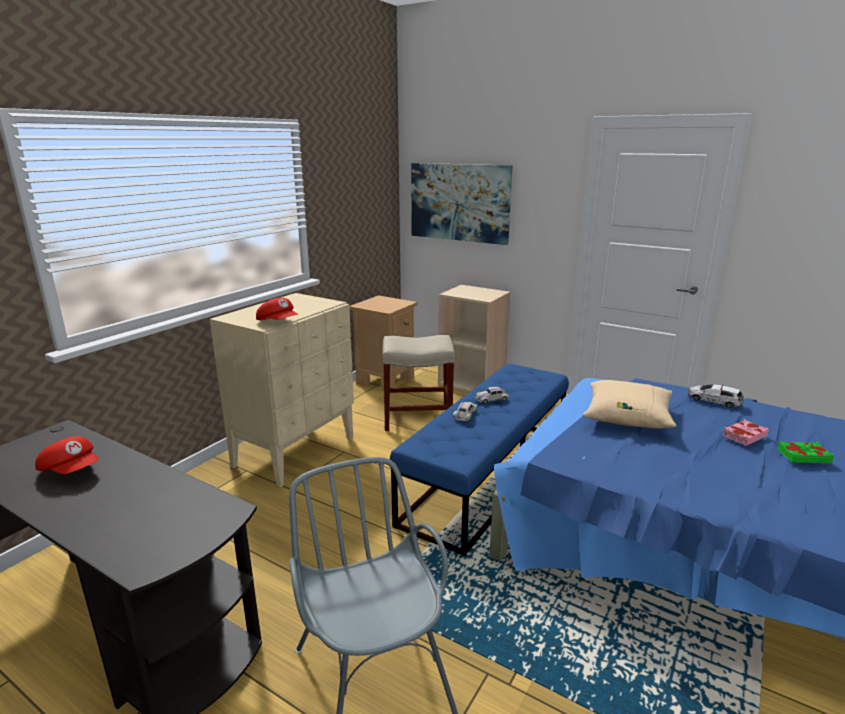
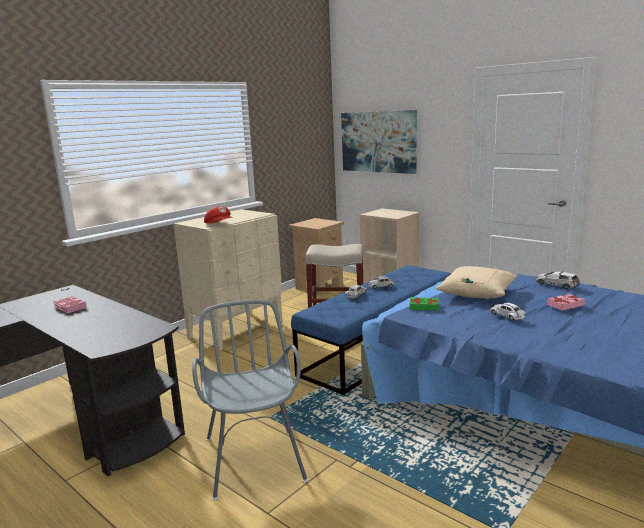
camera: 10 degrees right, 5 degrees down
(72, 470) = (70, 308): red cap -> pink book
(686, 457) = (507, 316): none -> white toy car
(803, 456) = (606, 317): green book -> green book (424, 306)

